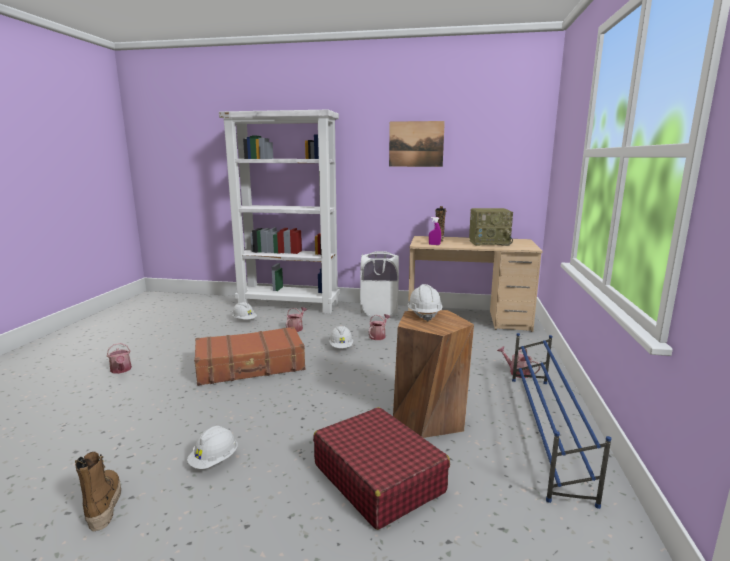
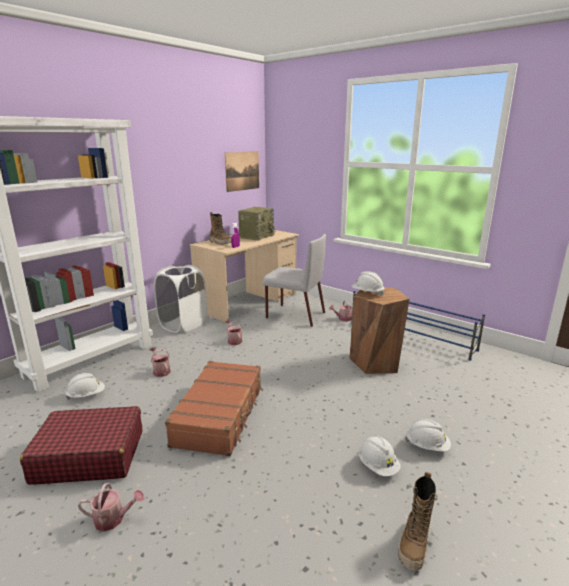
camera: 60 degrees left, 5 degrees up
(103, 505) = (414, 544): boot -> boot turned 75 degrees counterclockwise
(341, 347) = (234, 361): white hard hat -> white hard hat (427, 446)
(378, 478) = (432, 400): red suitcase -> red suitcase (89, 456)
(416, 144) = (179, 155): picture -> picture (242, 171)
(477, 345) = (294, 315): none -> grey chair

